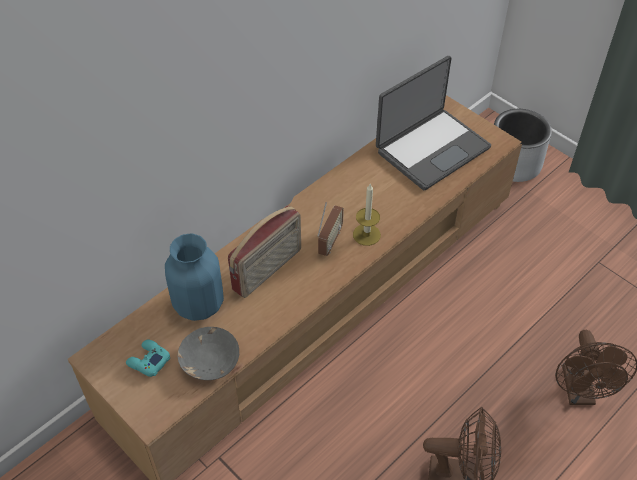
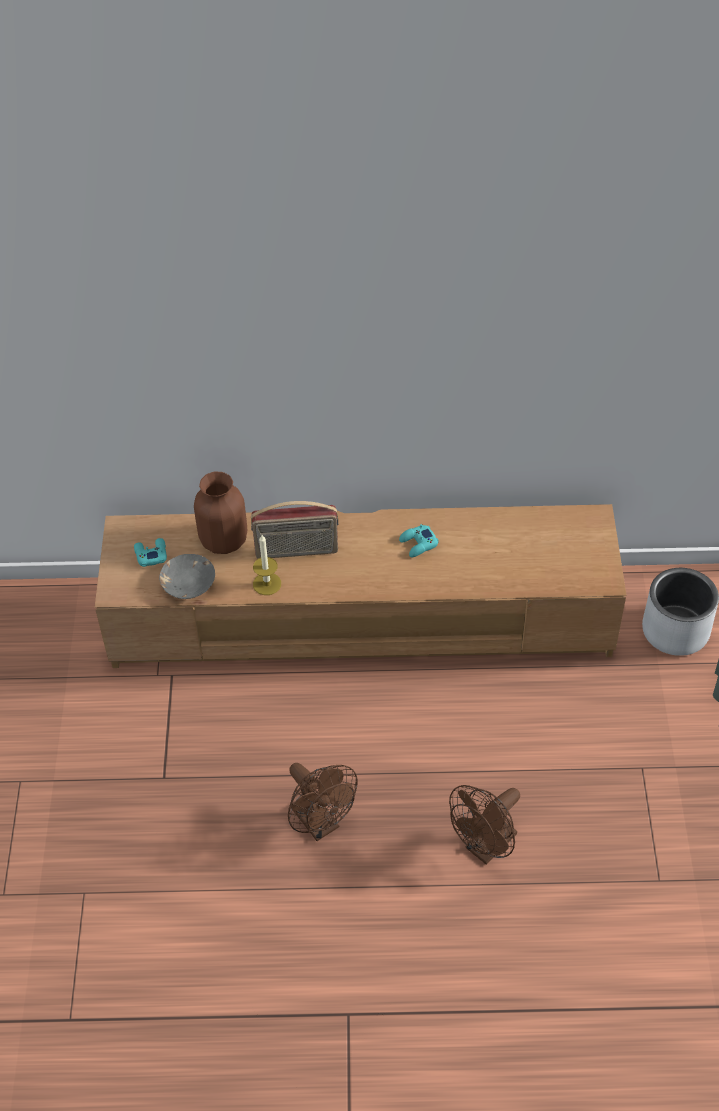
camera: 45 degrees right, 0 degrees up
(198, 304) = (224, 540): blue vase -> brown vase
(330, 241) = (365, 562): radio -> none
(351, 202) = (418, 544): none -> turquoise game controller
(366, 234) = (399, 577): candle -> candle (267, 584)
(431, 148) = (538, 547): laptop -> none

